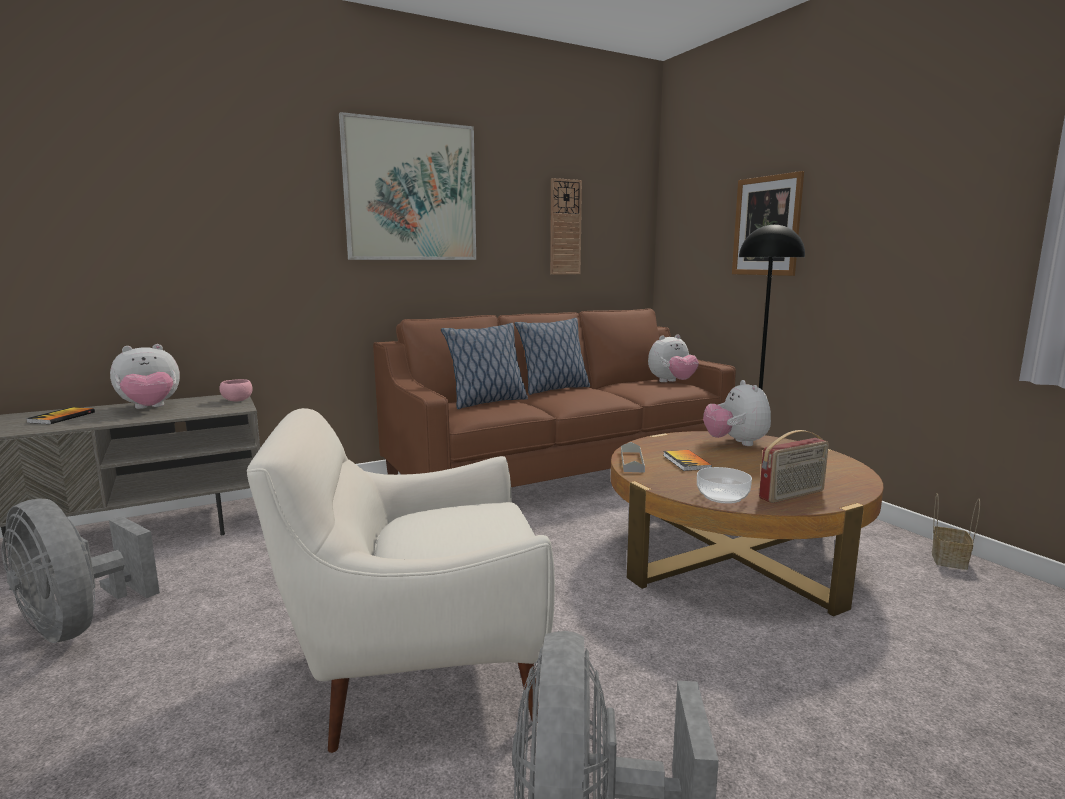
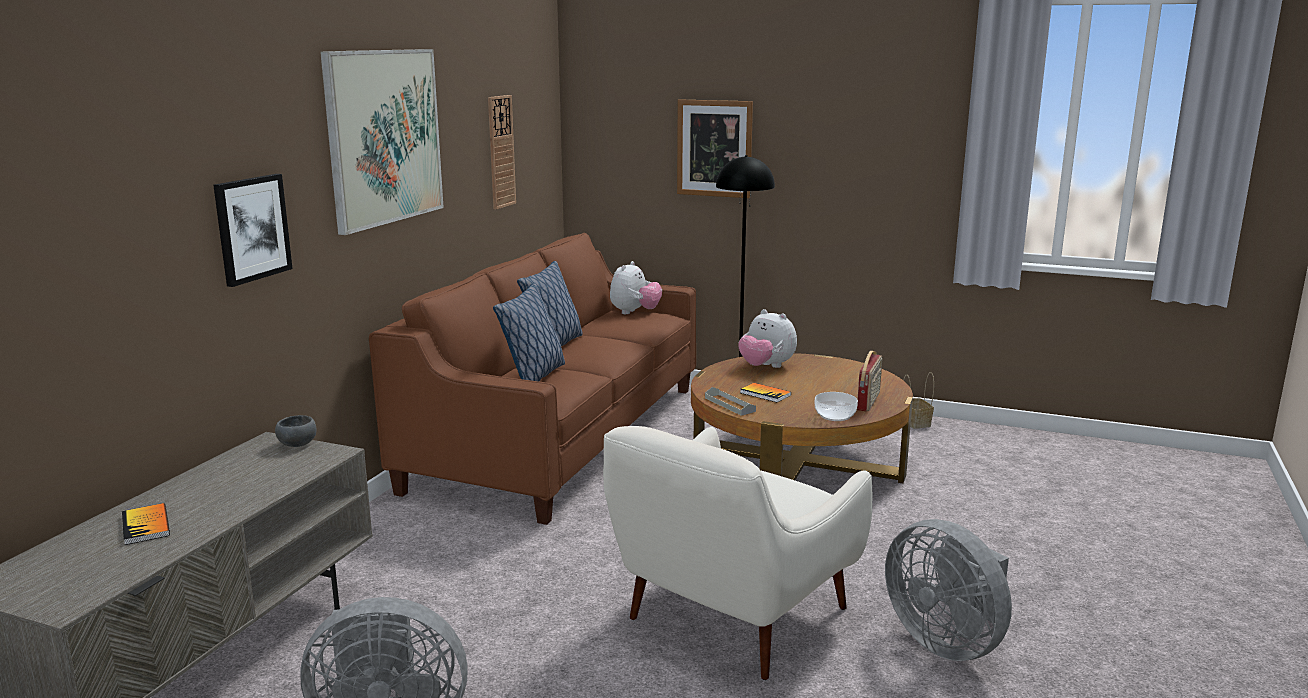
camera: 40 degrees left, 5 degrees up
(150, 408) = (222, 483): plush toy -> none
(237, 401) = (298, 445): pink bowl -> grey bowl
(249, 237) = (252, 228): none -> picture

